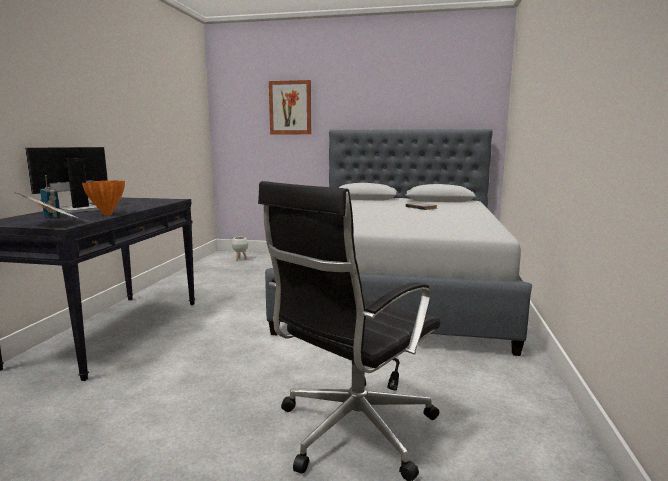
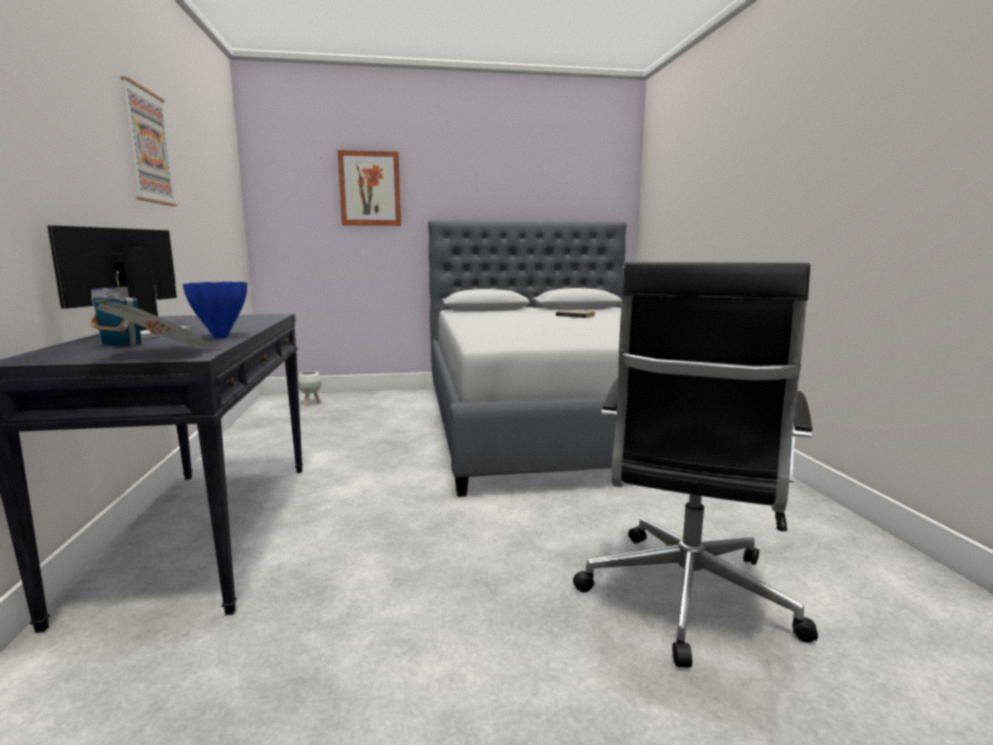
camera: 20 degrees left, 0 degrees up
(108, 214) = (221, 337): orange vase -> blue vase
(116, 93) = (148, 147): none -> picture

